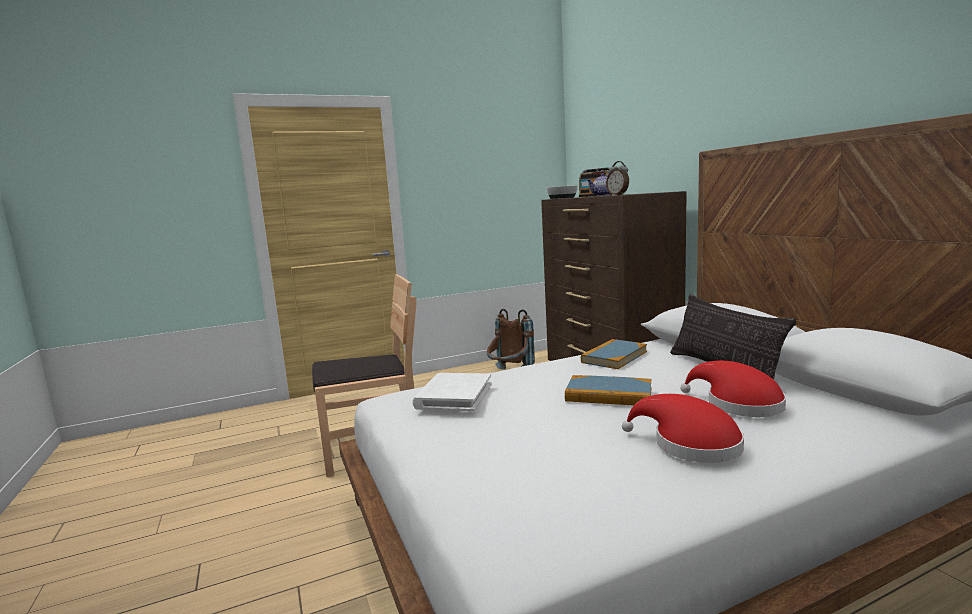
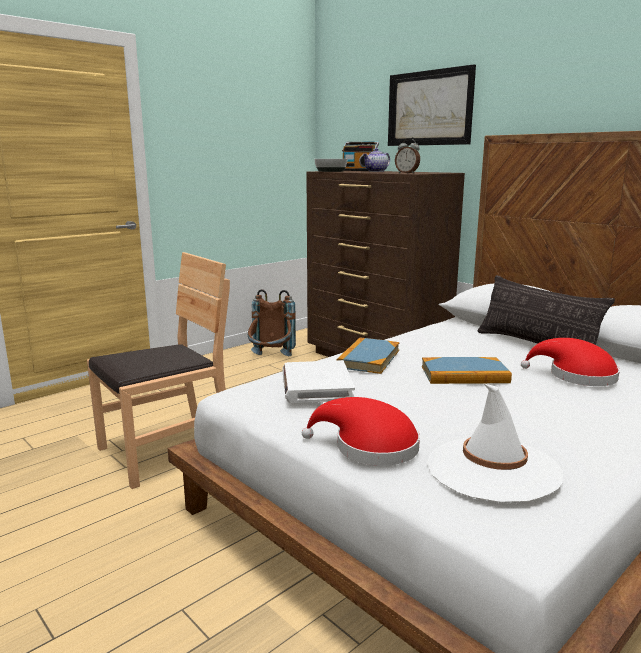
camera: 20 degrees left, 5 degrees up
(544, 491) = (492, 469): none -> white hat
(614, 357) = (431, 337): book -> book (368, 358)
(655, 130) = (429, 108): none -> picture
(689, 445) = (571, 414): red hat -> red hat (369, 447)

